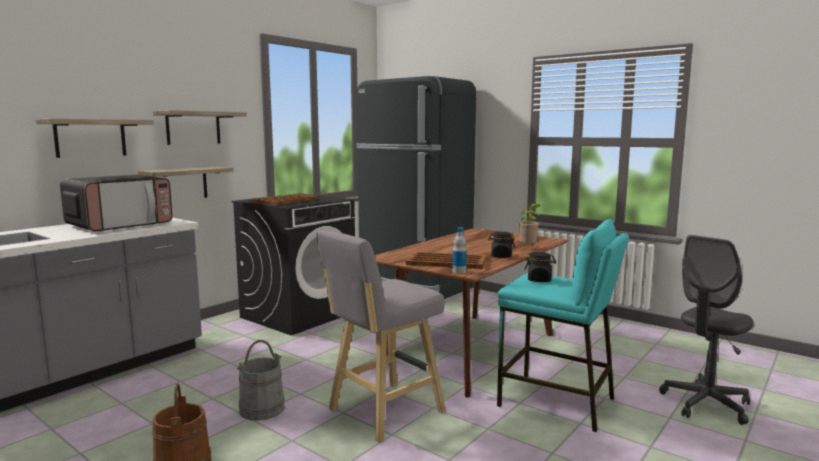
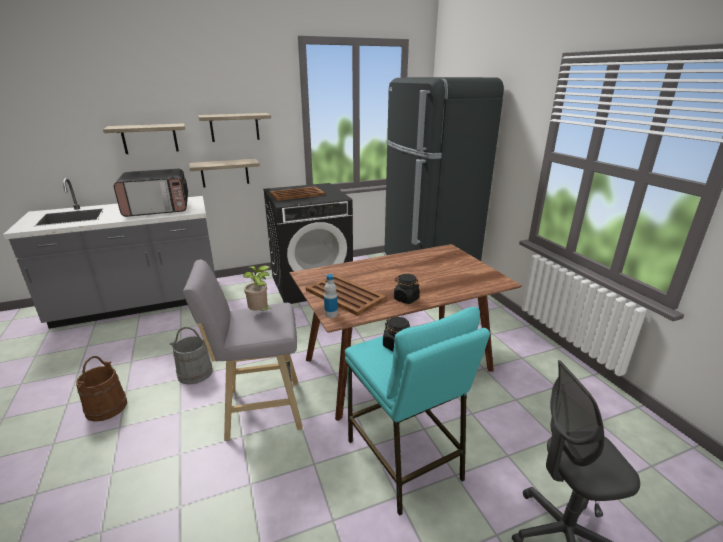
camera: 30 degrees right, 15 degrees up
(528, 248) = (454, 291): potted plant -> potted plant (260, 312)

